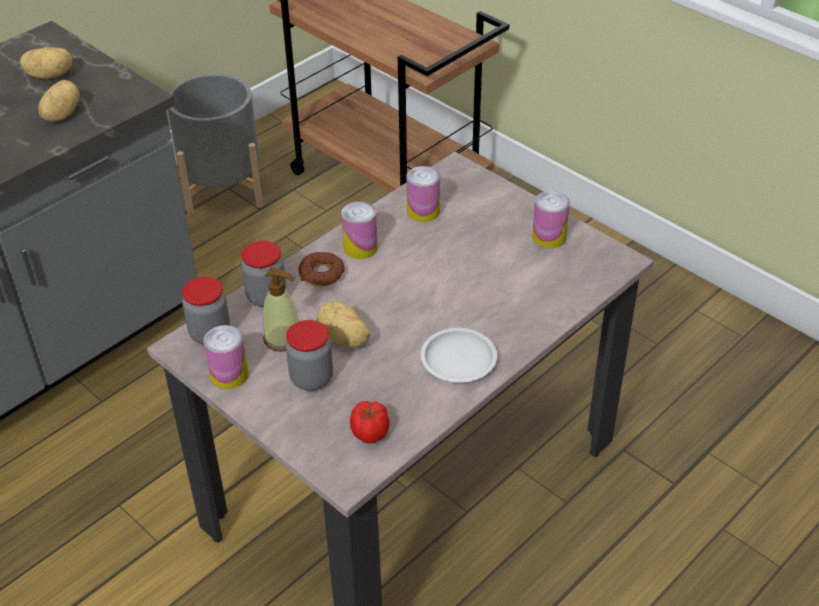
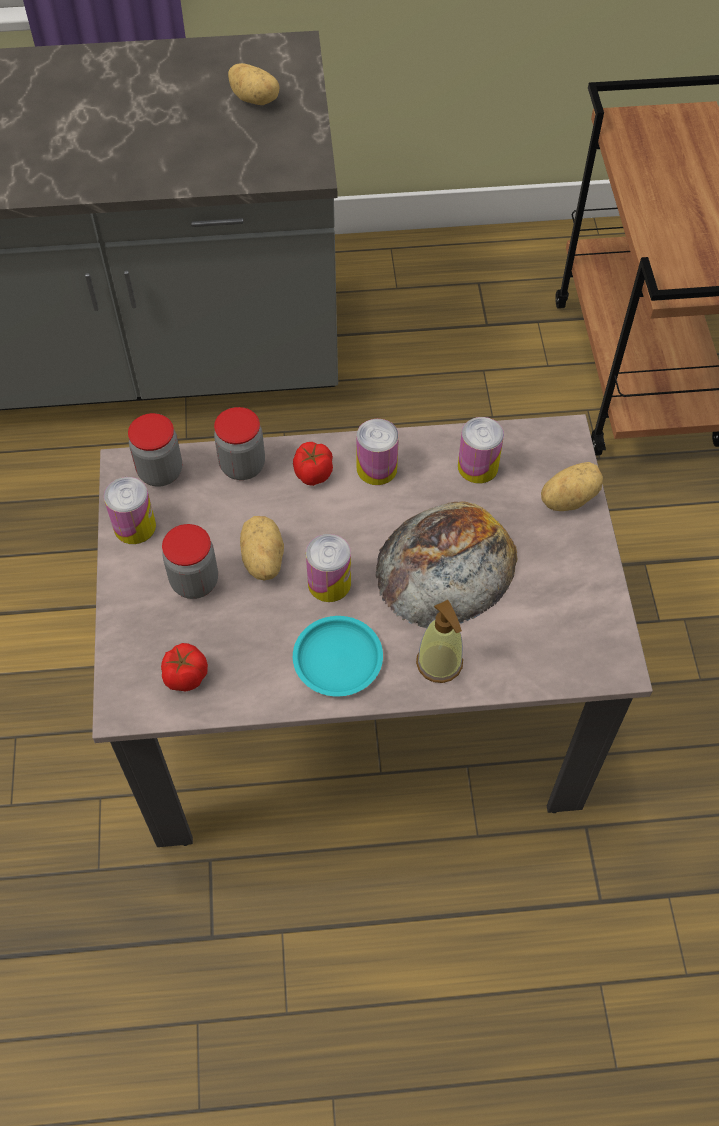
camera: 40 degrees right, 15 degrees up
(61, 115) = (221, 152): potato -> potato (567, 498)
(223, 189) = (473, 281): grey planter -> none
(283, 339) = (212, 521): soap dispenser -> soap dispenser (439, 663)
(321, 274) = (313, 474): donut -> tomato
(458, 359) = (337, 658): white plate -> turquoise plate
(464, 270) = (446, 564): none -> bread
(549, 237) = (571, 584): can -> can (329, 583)

